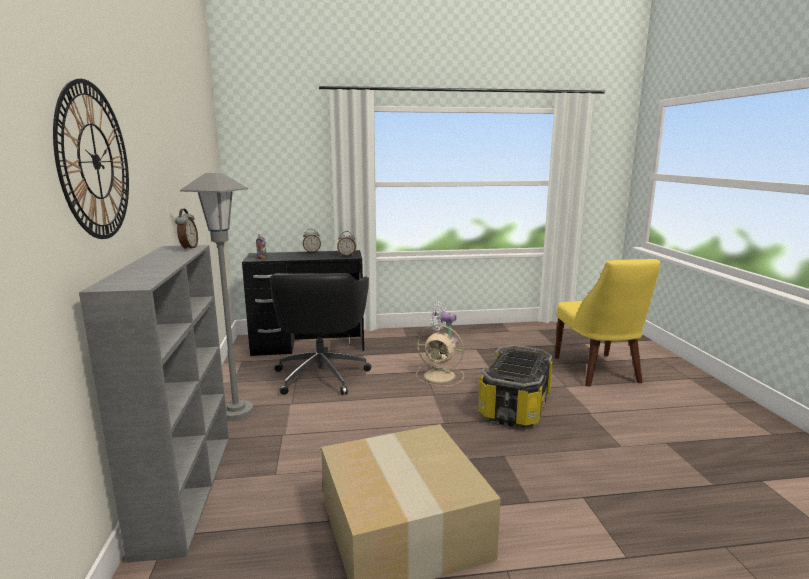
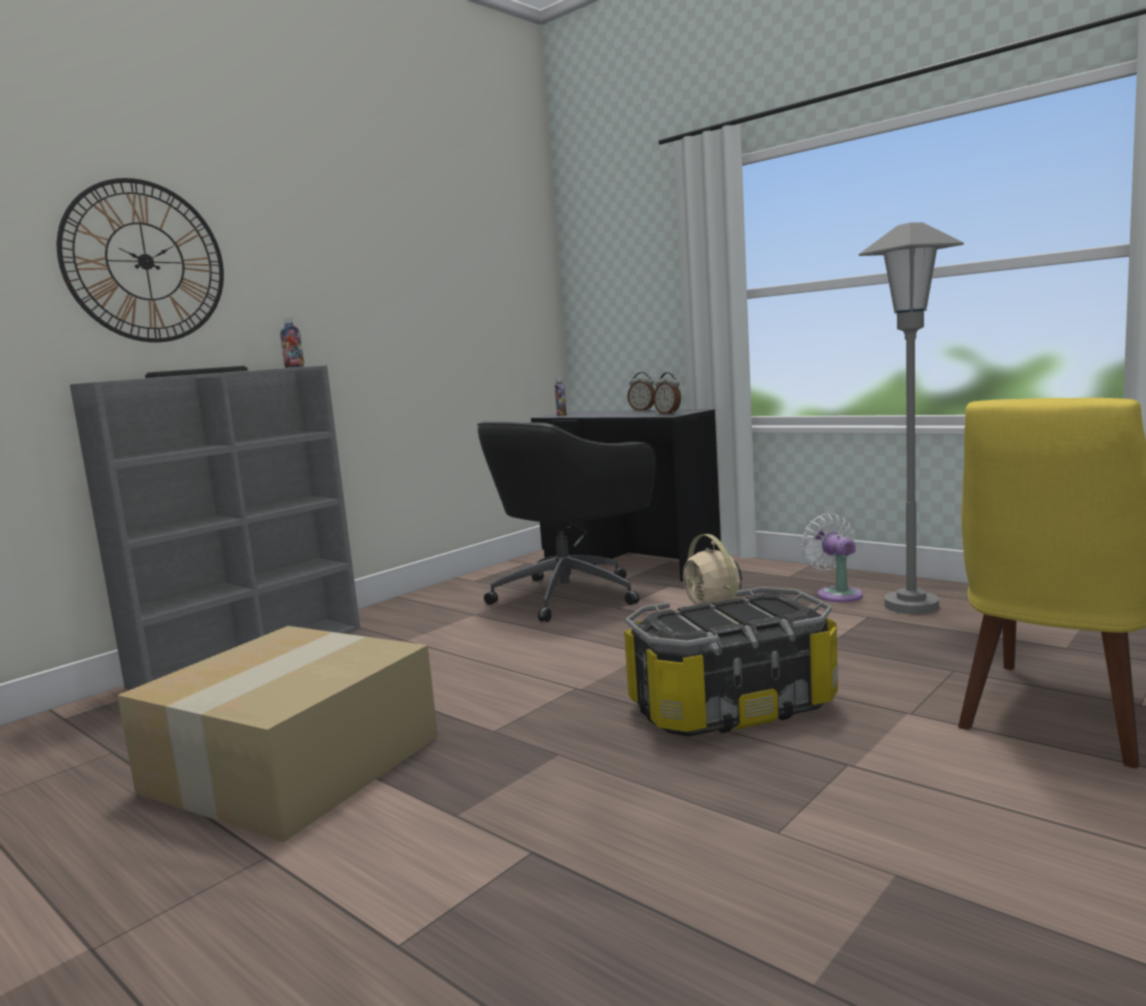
camera: 50 degrees right, 5 degrees down
(149, 264) = (198, 374): none -> keyboard
(188, 248) = (294, 367): alarm clock -> bottle
(236, 412) = (415, 608): grey floor lamp -> grey floor lamp (911, 606)

